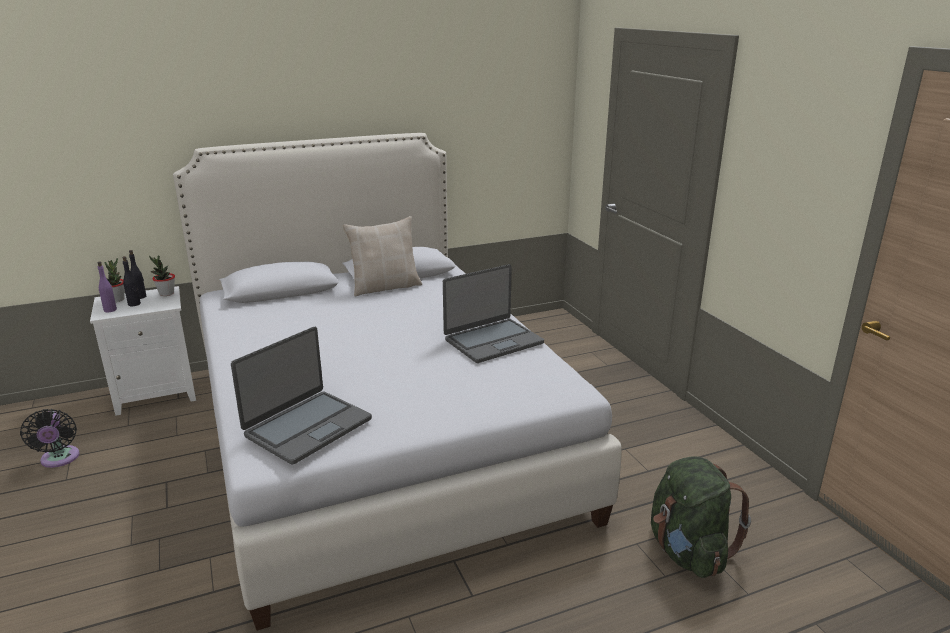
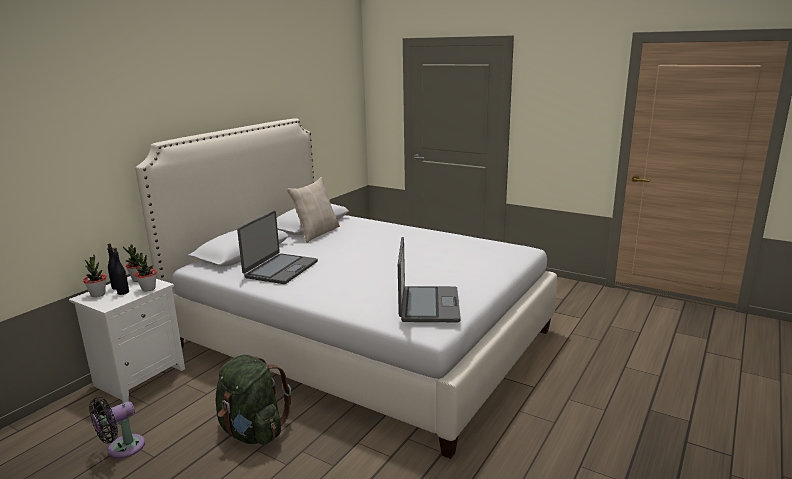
camera: 35 degrees left, 5 degrees down
(59, 459) = (122, 449): black fan -> black fan turned 105 degrees clockwise
(110, 310) = (108, 301): purple bottle -> none
(155, 306) = (148, 289): none -> potted plant
(493, 341) = (440, 241): laptop -> laptop (280, 269)
(688, 551) = (596, 327): green backpack -> green backpack (253, 431)

